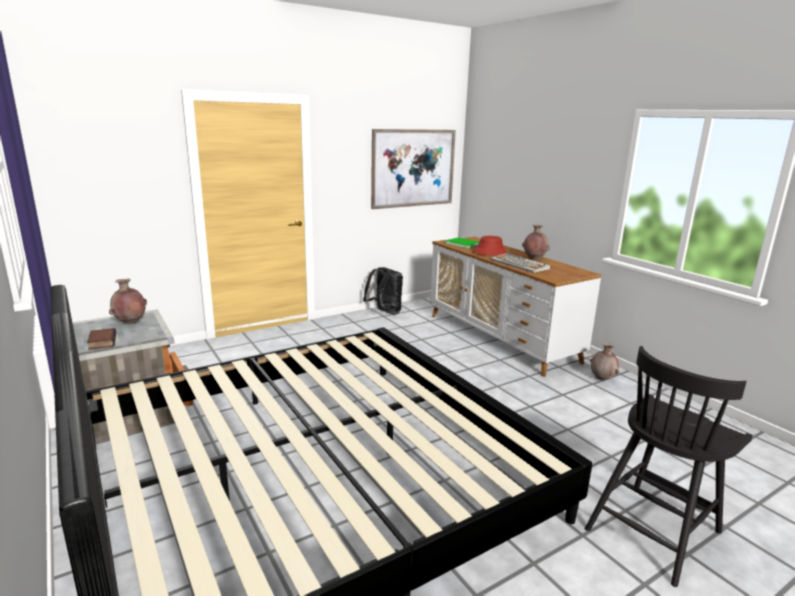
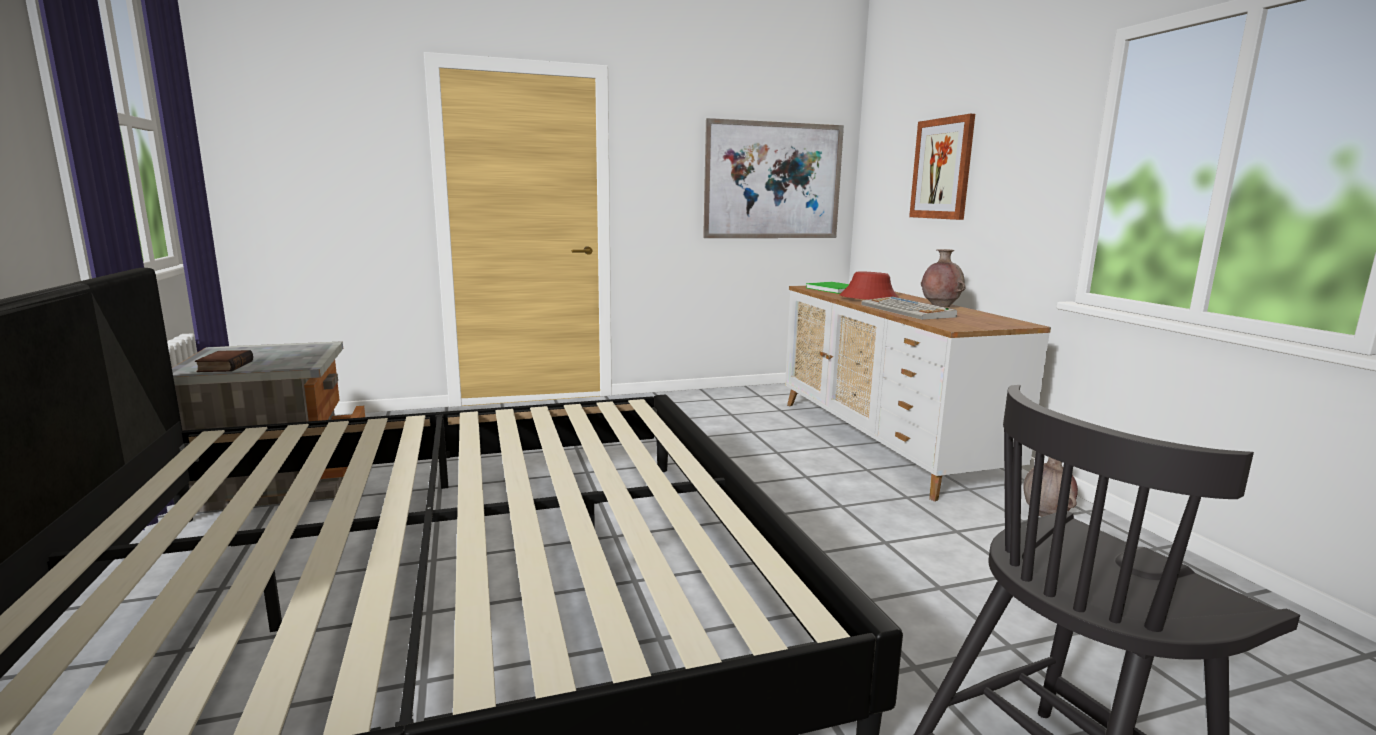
camera: 15 degrees right, 5 degrees down
(130, 322) = (289, 350): brown vase -> none
(384, 312) = (718, 395): black backpack -> none
(526, 168) = (942, 169): none -> picture

